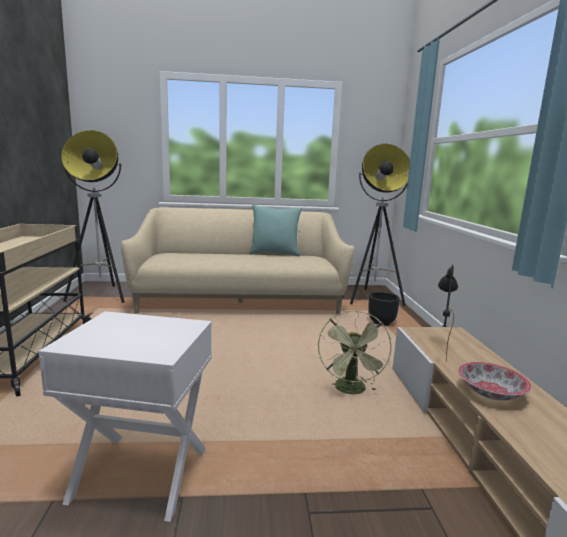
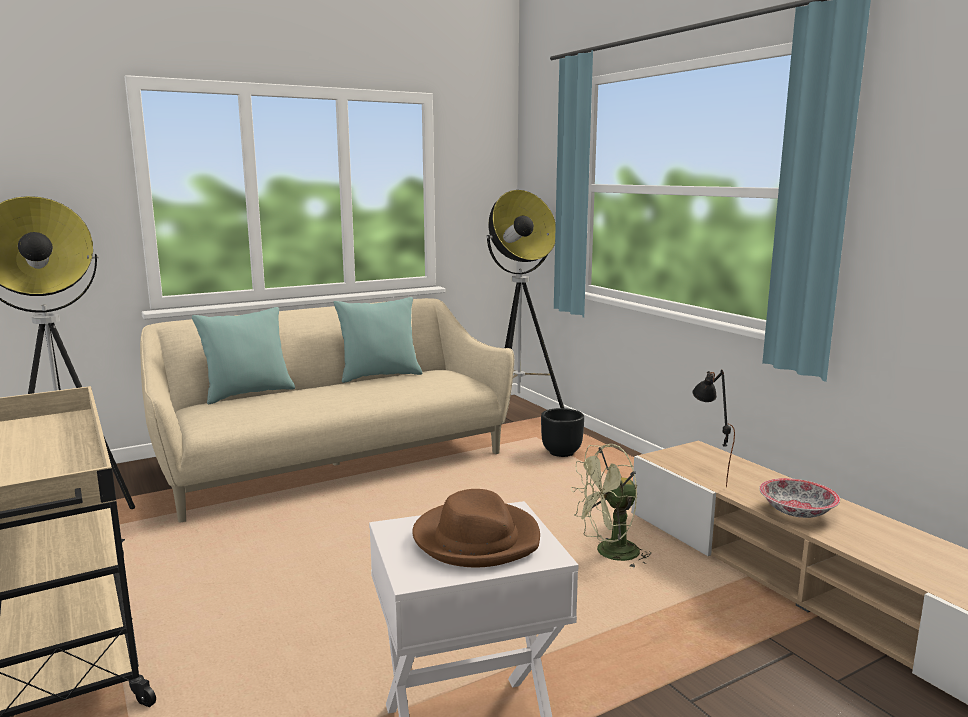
camera: 25 degrees left, 0 degrees up
(141, 333) = (476, 538): none -> brown hat
(195, 251) = (248, 394): none -> turquoise pillow
(351, 391) = (609, 554): green fan -> green fan turned 90 degrees clockwise

